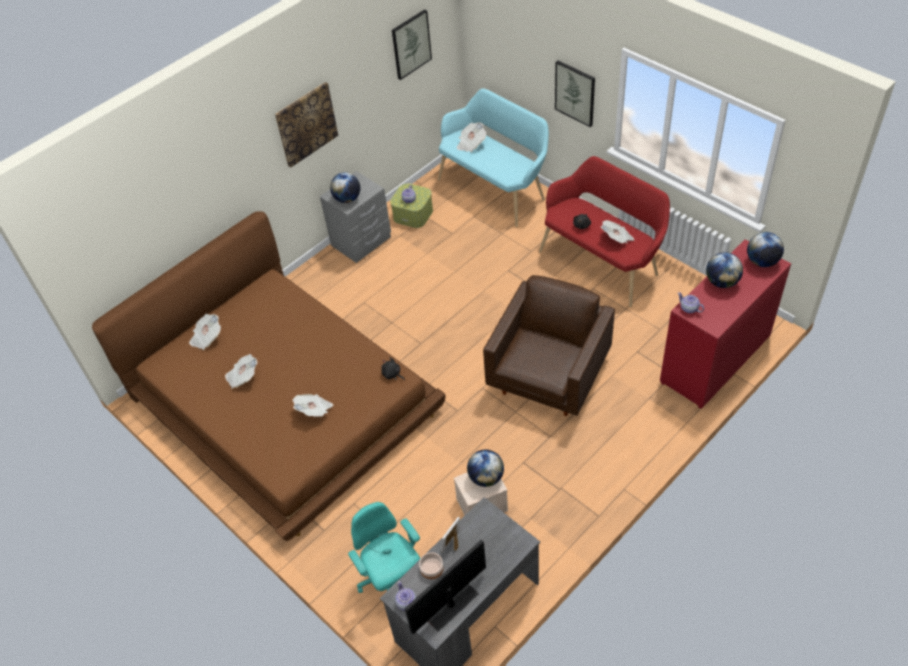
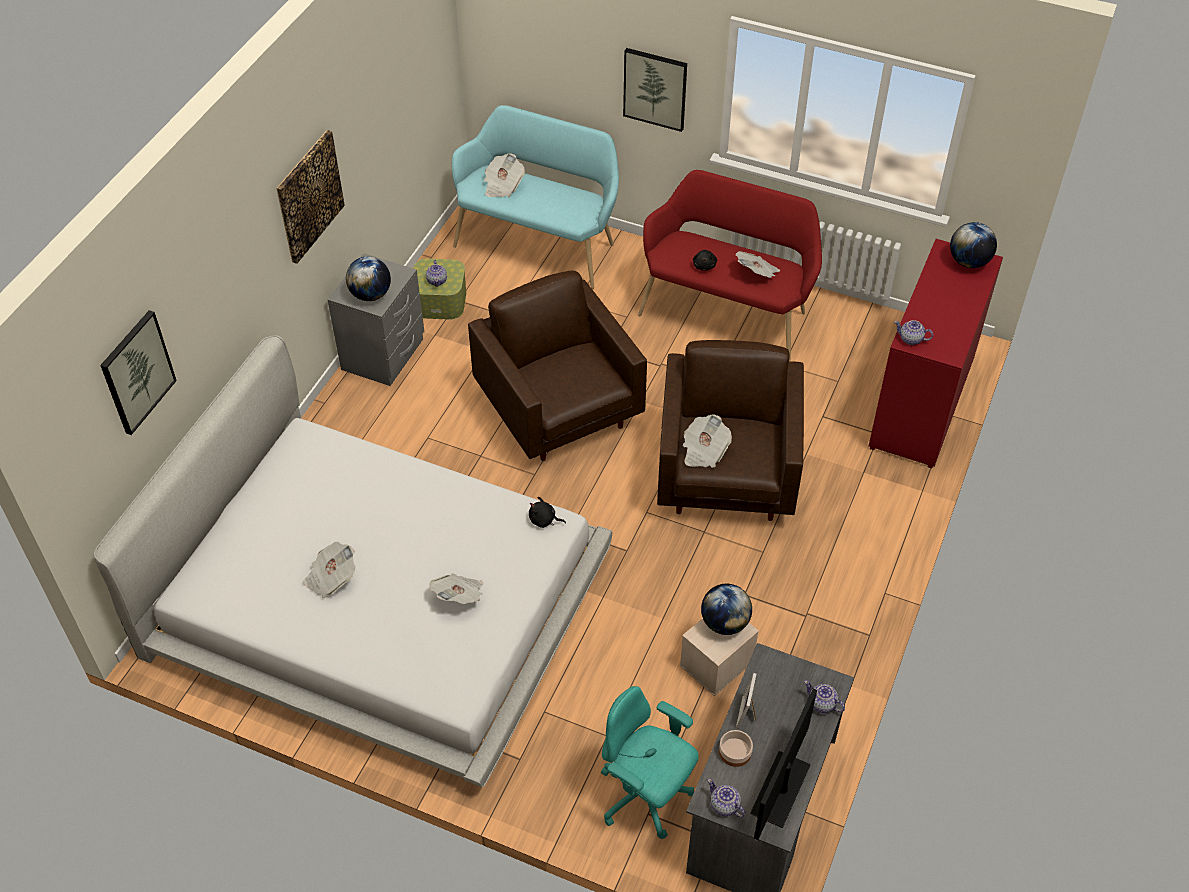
camera: 25 degrees left, 0 degrees up
(207, 338) = (247, 537): newspaper -> newspaper (704, 451)
(283, 402) = (377, 603): brown bed -> white bed
(411, 44) = (411, 58): picture -> picture (137, 372)
(456, 304) = (559, 410): none -> brown armchair
(508, 553) = (822, 704): none -> teapot
(721, 282) = (933, 297): globe -> none

